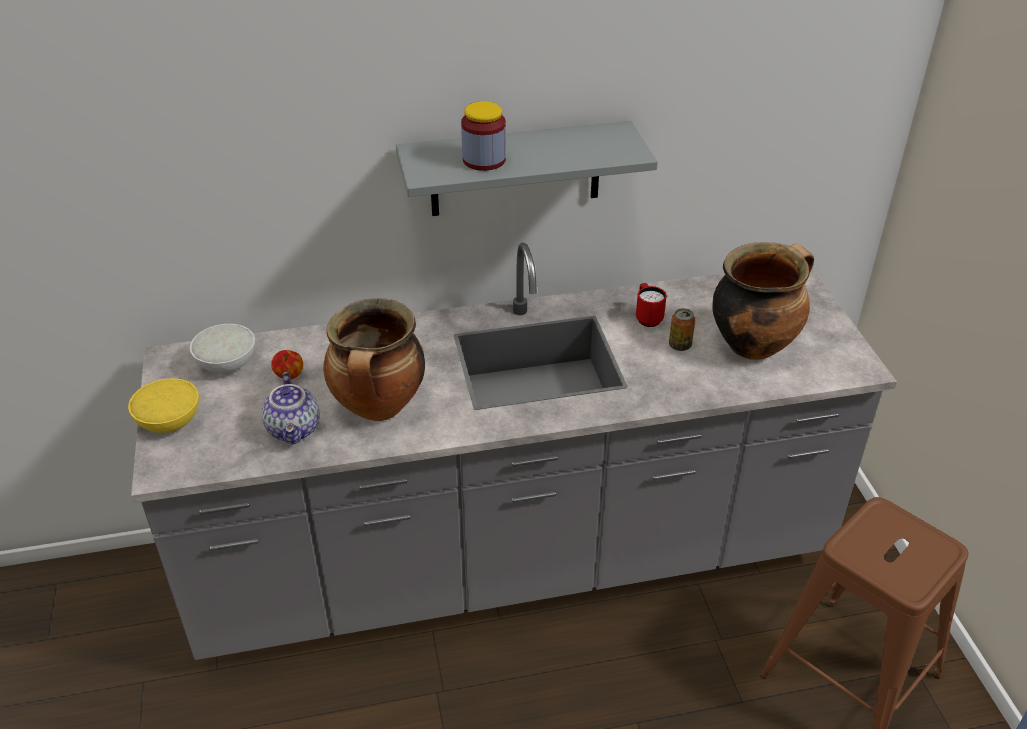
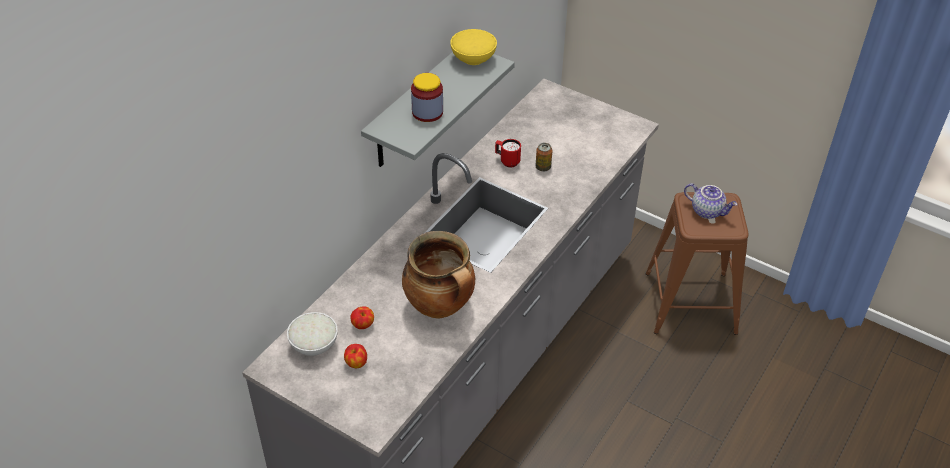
camera: 45 degrees left, 5 degrees up
(168, 422) = (333, 401): yellow bowl -> yellow bowl (473, 59)
(234, 404) = (356, 363): none -> apple
(295, 429) = (413, 351): teapot -> teapot (707, 211)
(753, 344) = (575, 144): cooking pot -> none

